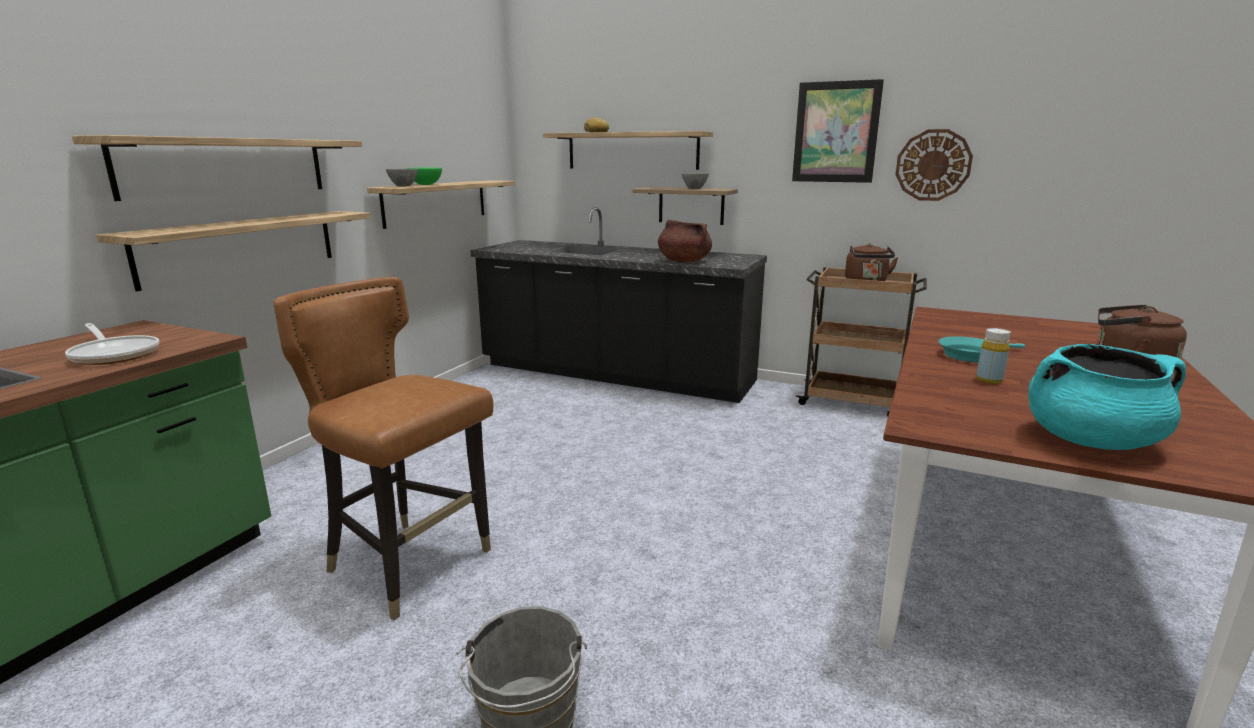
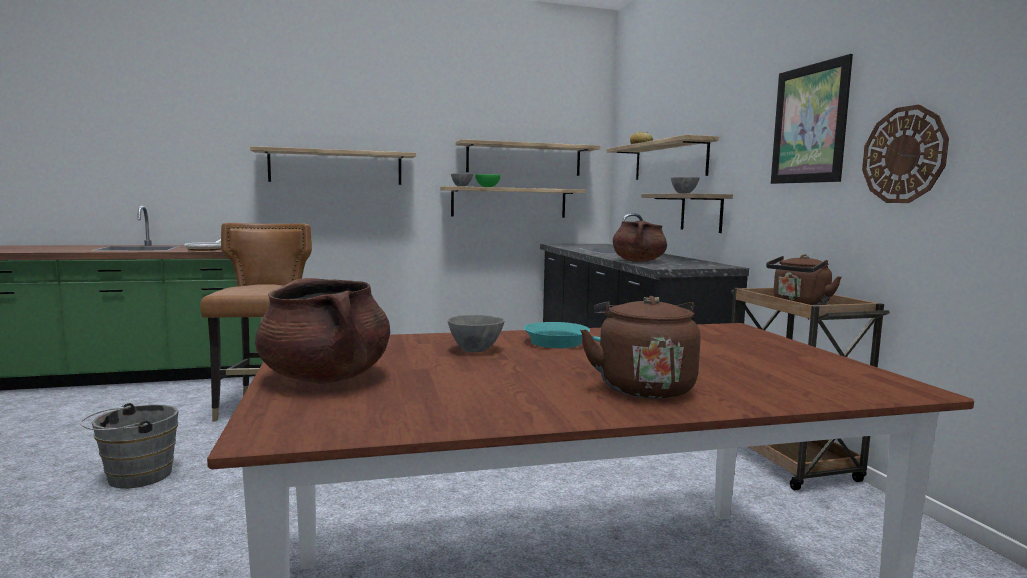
camera: 50 degrees right, 10 degrees down
(242, 246) = (337, 214): shelf -> shelf (524, 159)
(989, 380) = (476, 350): yellow bottle -> grey bowl
(1091, 440) = (326, 378): turquoise cooking pot -> brown cooking pot

